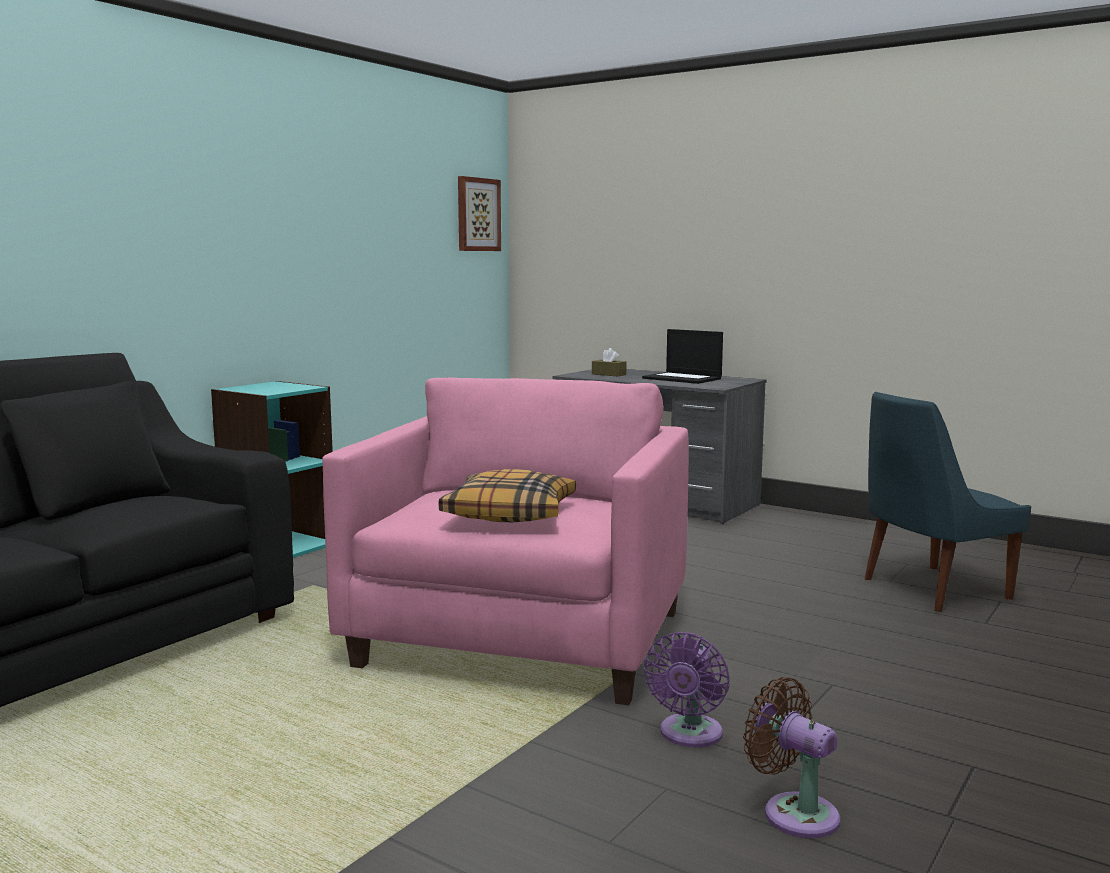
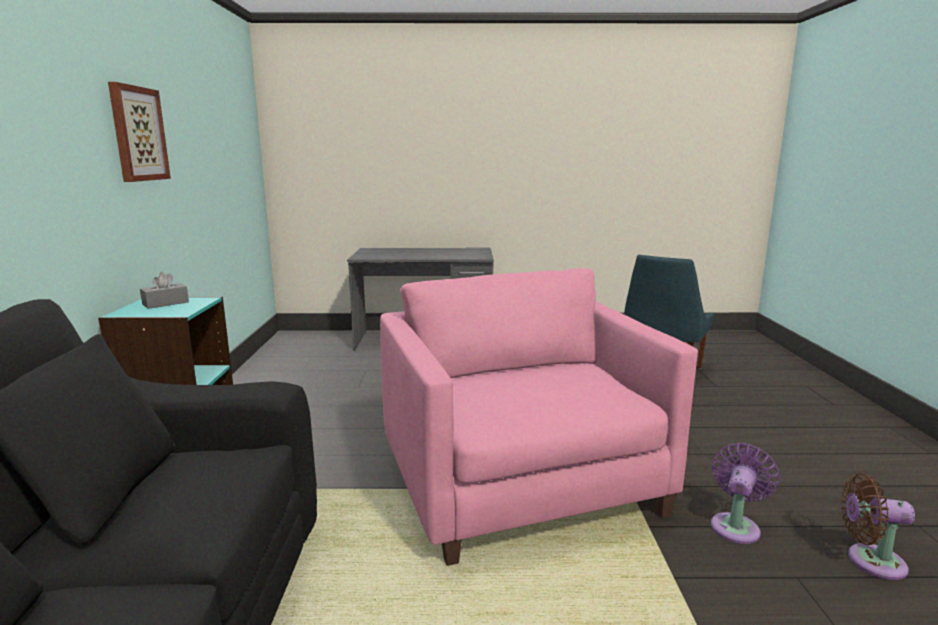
camera: 35 degrees left, 5 degrees up
(276, 386) = (165, 303): none -> grey tissue box
(477, 214) = (245, 128): picture -> picture (138, 134)
(510, 513) = (559, 393): pillow -> none
(608, 374) = (384, 254): brown tissue box -> none
(683, 378) = (442, 252): laptop -> none
(689, 735) = (736, 526): purple fan -> purple fan turned 135 degrees counterclockwise

